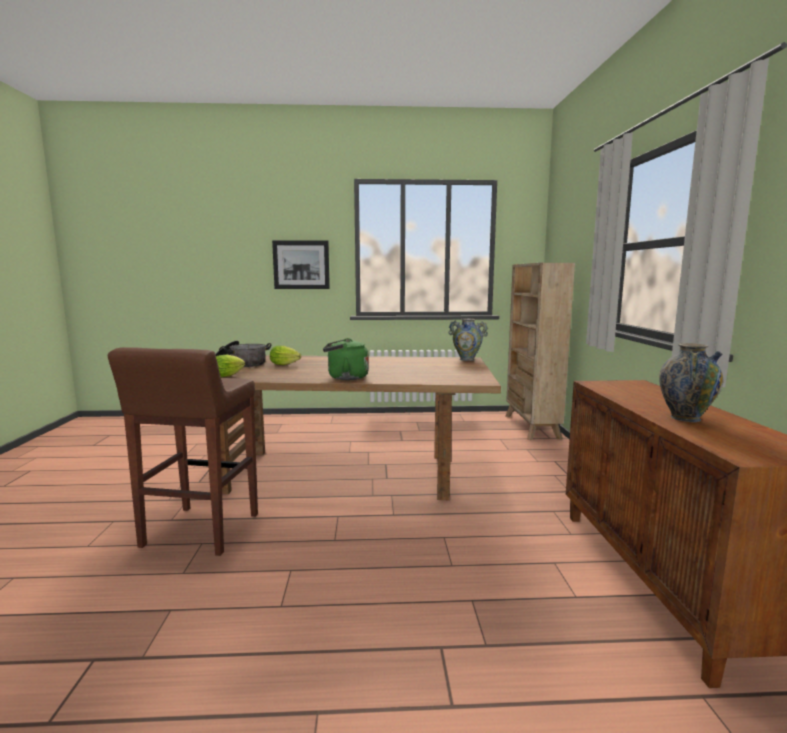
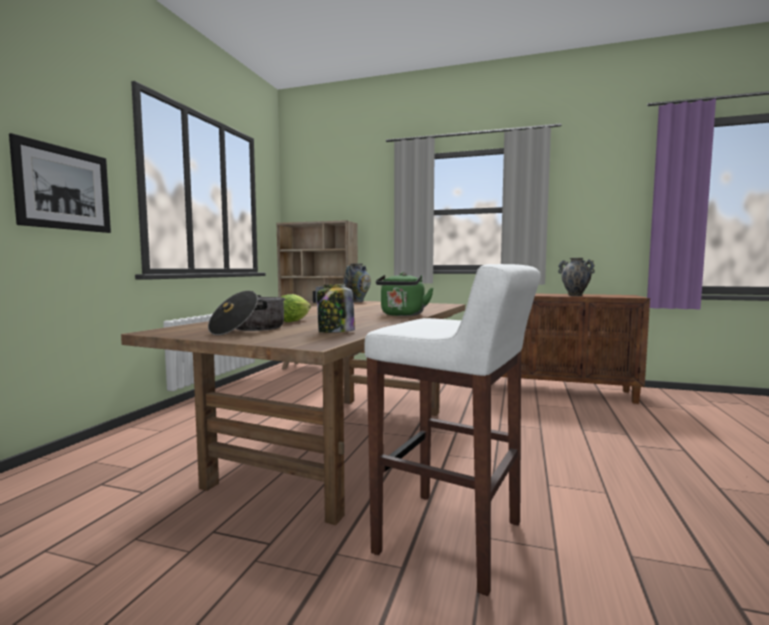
camera: 70 degrees left, 5 degrees down
(200, 531) = (452, 538): brown stool -> white stool
(229, 375) = (335, 332): lettuce -> jar

